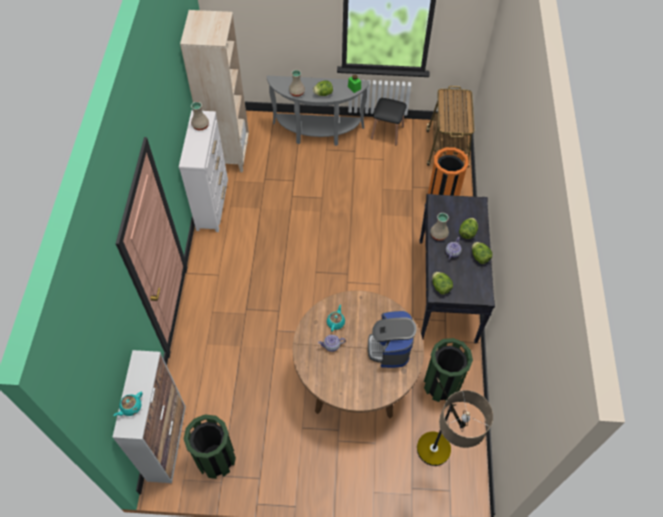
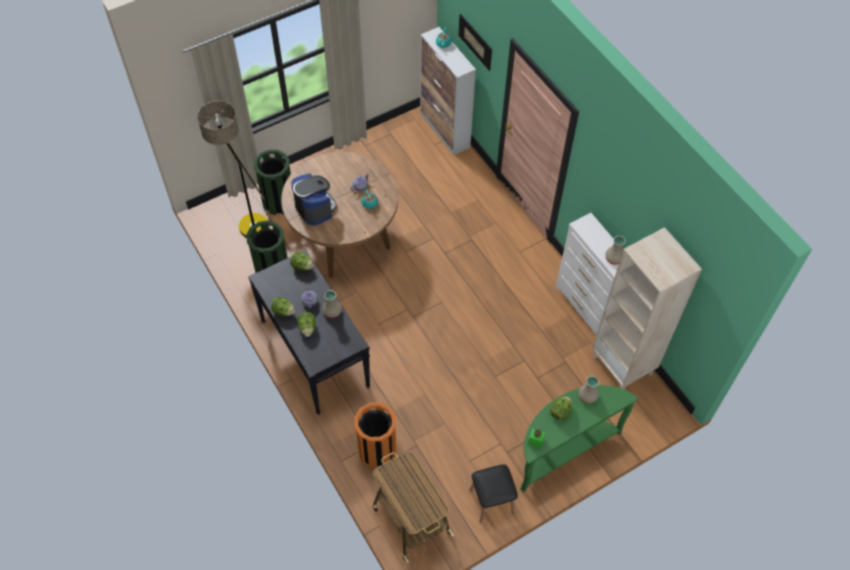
camera: 145 degrees right, 0 degrees up
(117, 342) = (475, 42): none -> picture
(216, 459) = (403, 139): green trash can -> green trash can (279, 202)
(317, 133) = (562, 450): grey console table -> green console table

